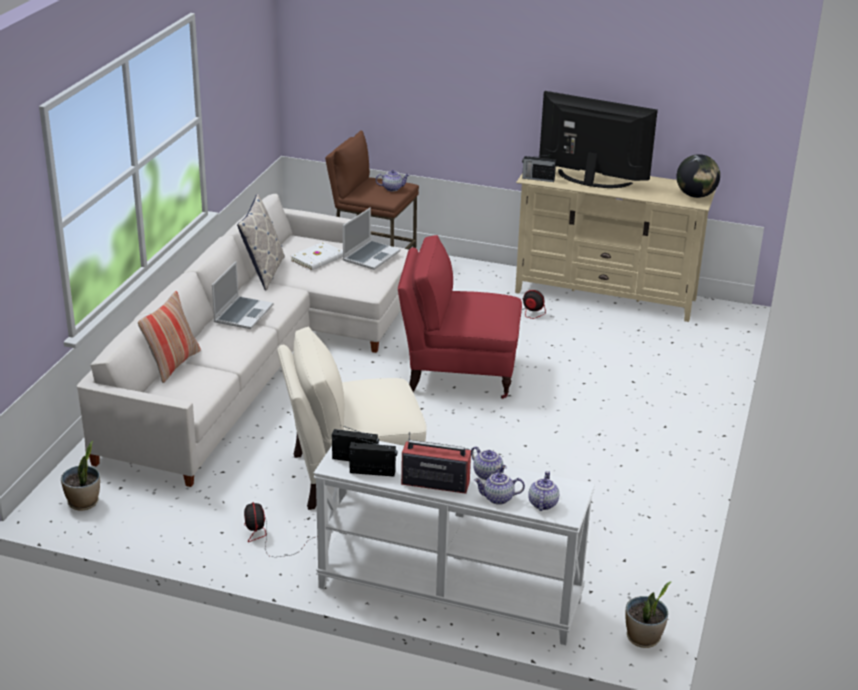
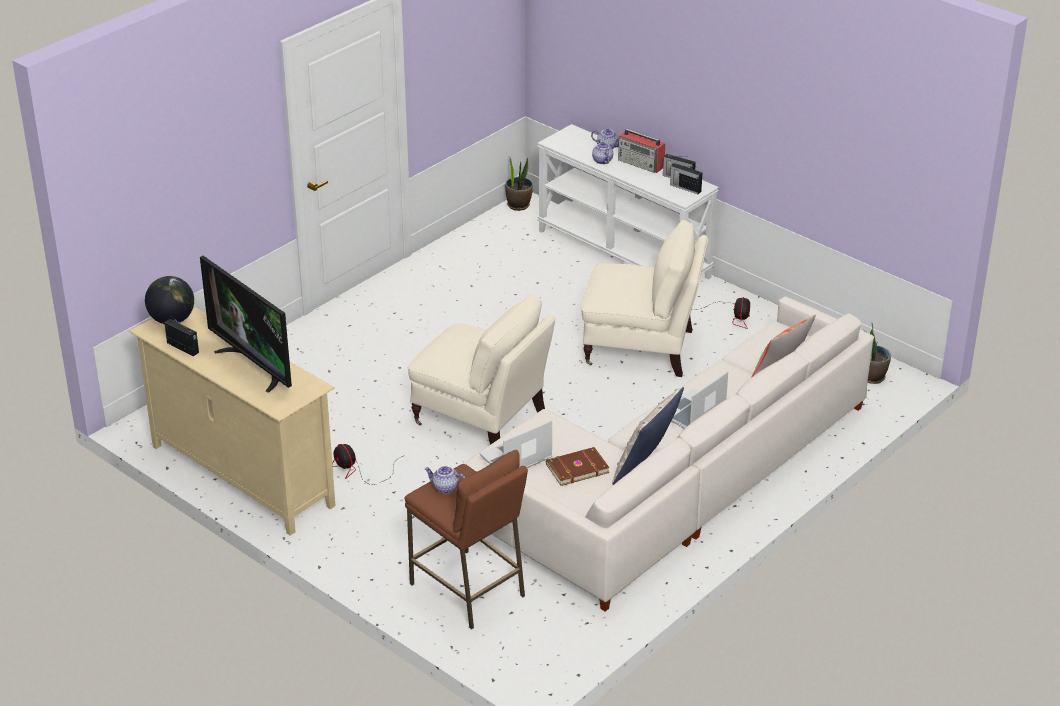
camera: 155 degrees left, 5 degrees up
(318, 259) = (576, 468): white book -> brown book
(457, 373) = (482, 419): red armchair -> beige armchair
(537, 179) = (307, 384): radio -> radio (183, 348)
(542, 503) = (582, 139): teapot -> none

